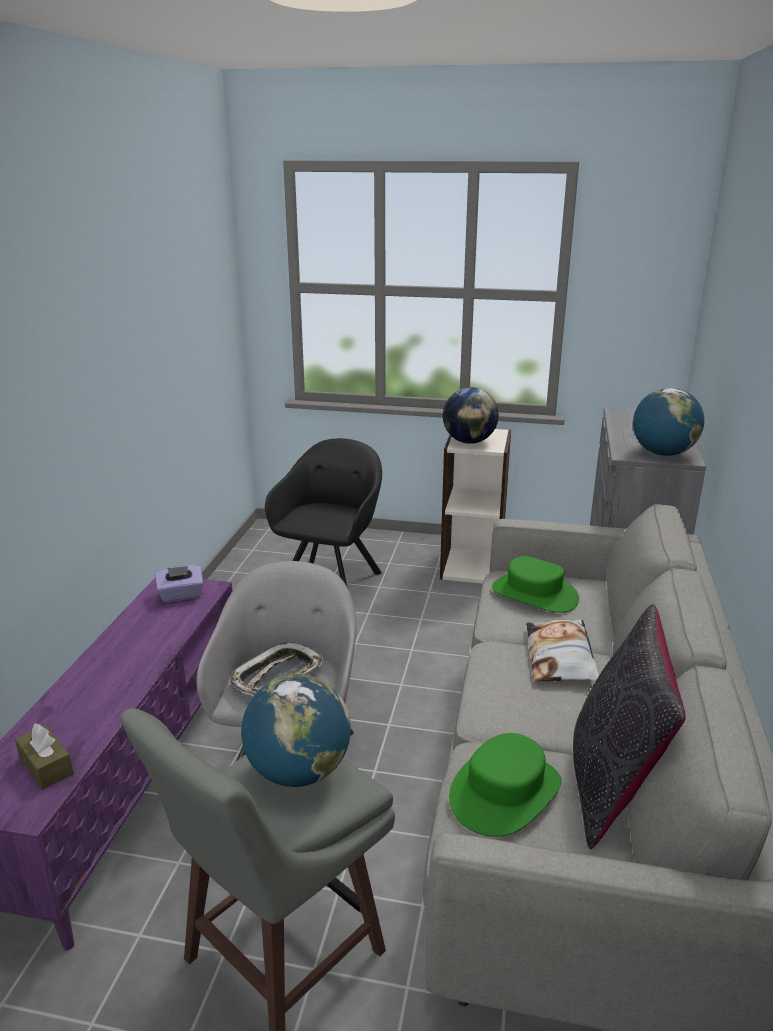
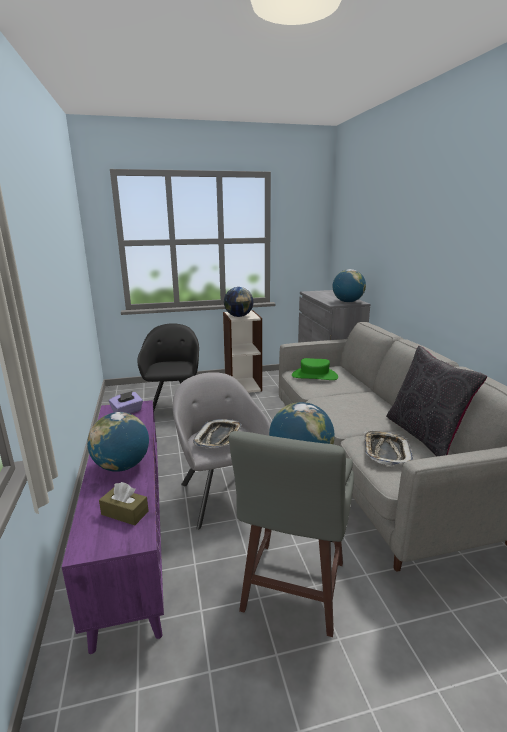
camera: 25 degrees left, 5 degrees down
(100, 690) = (122, 466): none -> globe
(504, 791) = (385, 451): green hat -> tray
(560, 658) = (352, 396): pillow -> none

